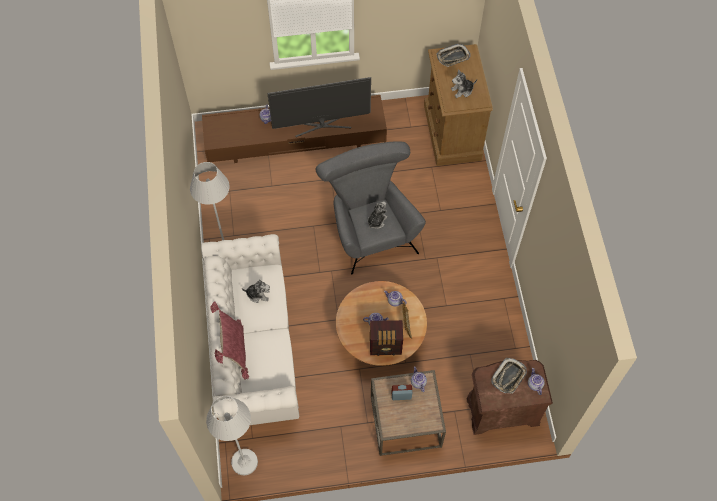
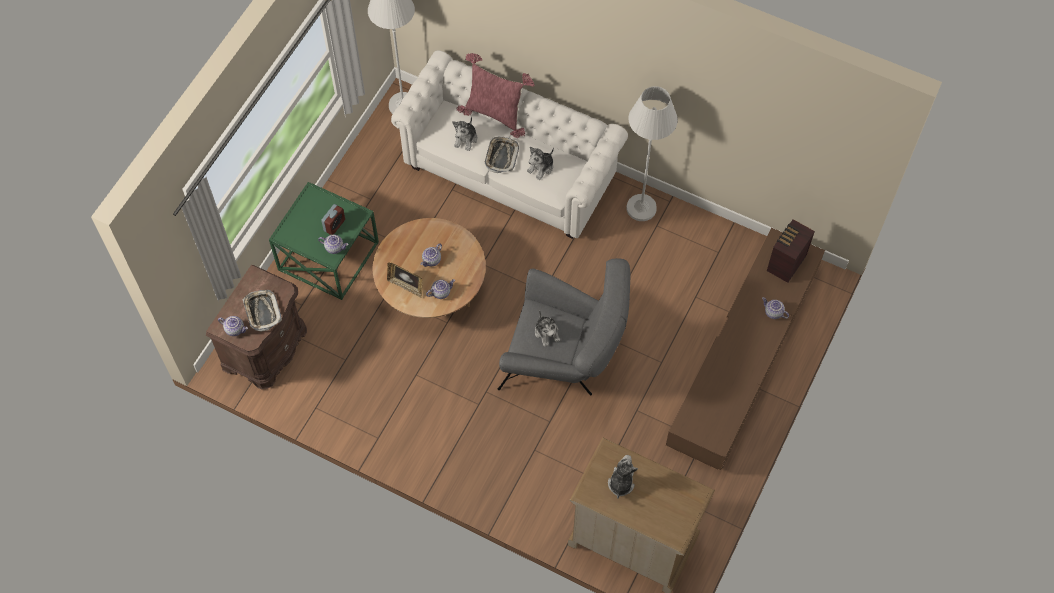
camera: 125 degrees right, 0 degrees up
(268, 357) = (466, 139): none -> plush toy
(322, 124) = (724, 365): television -> none
(386, 346) = (399, 253): radio -> radio (785, 263)
(405, 422) = (328, 255): brown side table -> green side table
(453, 57) = (679, 508): tray -> tray (501, 156)

